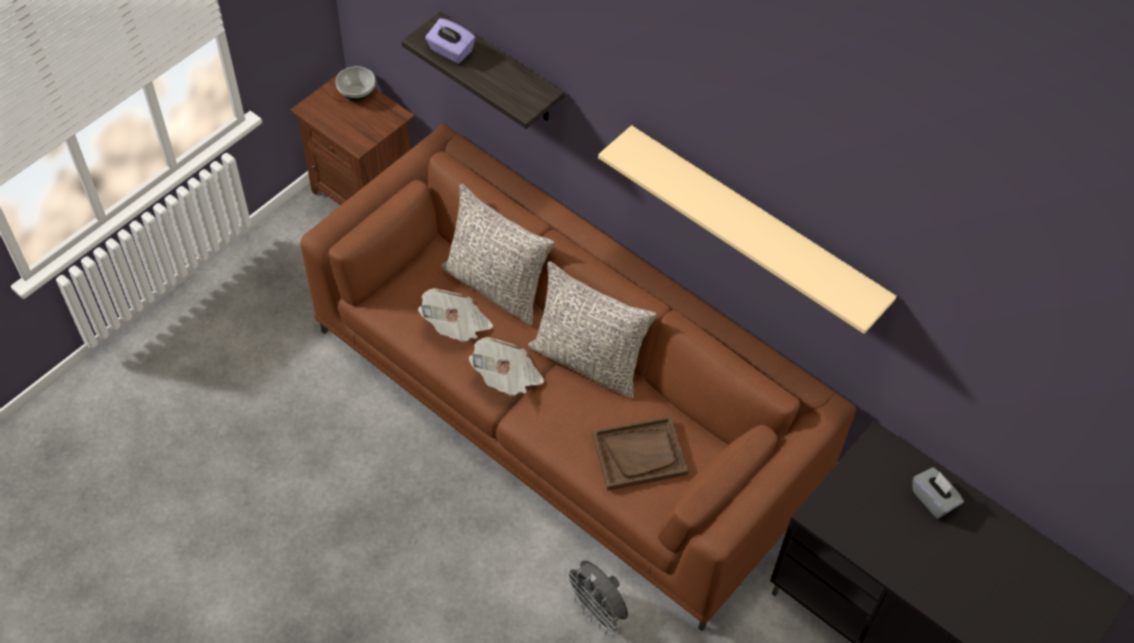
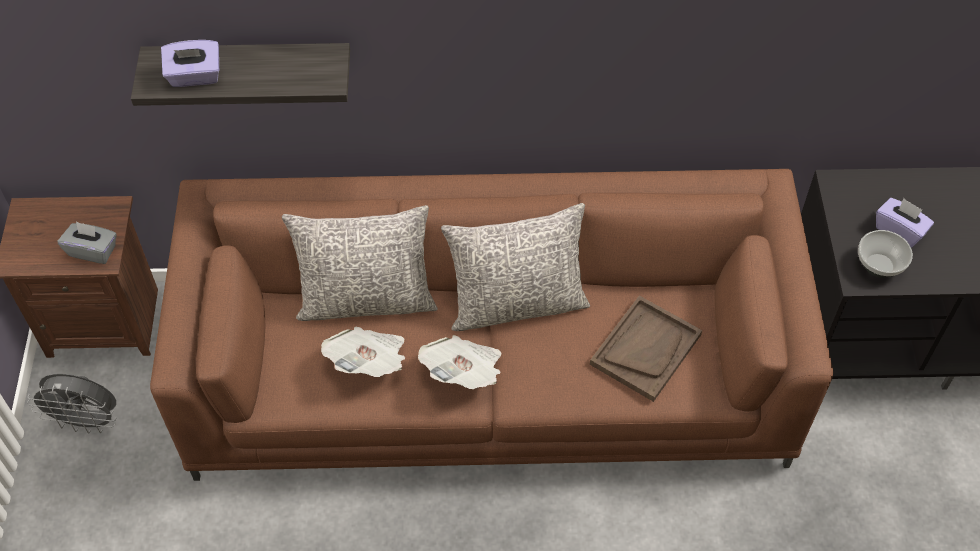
camera: 40 degrees left, 0 degrees up
(356, 93) = (49, 214): bowl -> bowl (878, 266)
(597, 610) = (694, 523): grey fan -> grey fan (87, 421)
(755, 225) = (637, 50): beige shelf -> none
(887, 507) = (899, 230): none -> purple tissue box
(933, 499) = (922, 198): grey tissue box -> grey tissue box (93, 251)

